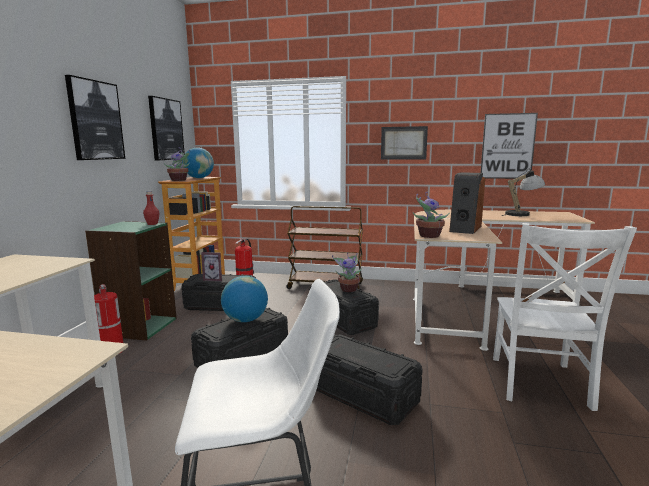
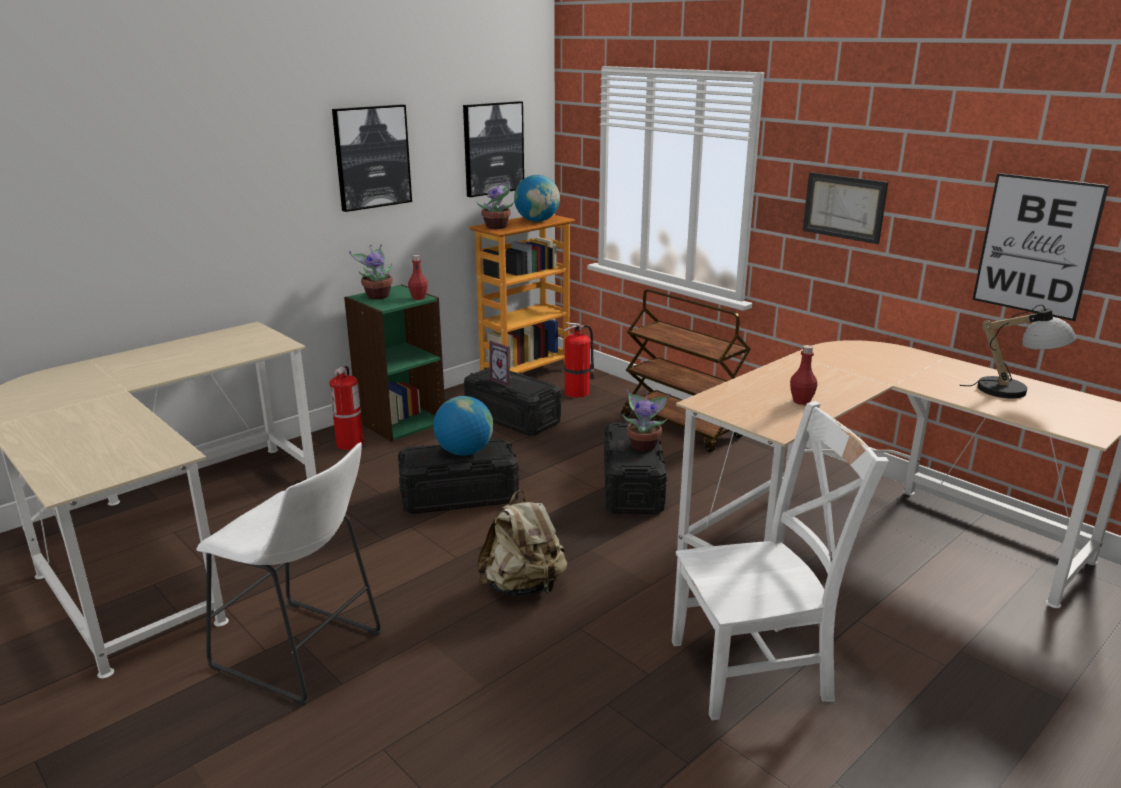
camera: 35 degrees right, 10 degrees up
(362, 394) = (523, 586): black storage box -> beige backpack
(428, 236) = (706, 402): potted plant -> potted plant (377, 296)
(464, 228) = (801, 401): speaker -> red bottle
(539, 384) = (756, 669): white chair -> white chair turned 150 degrees counterclockwise

